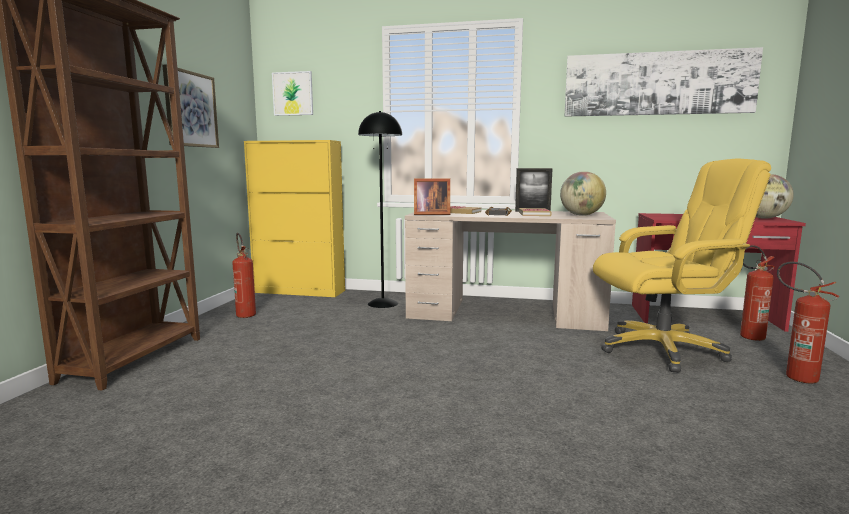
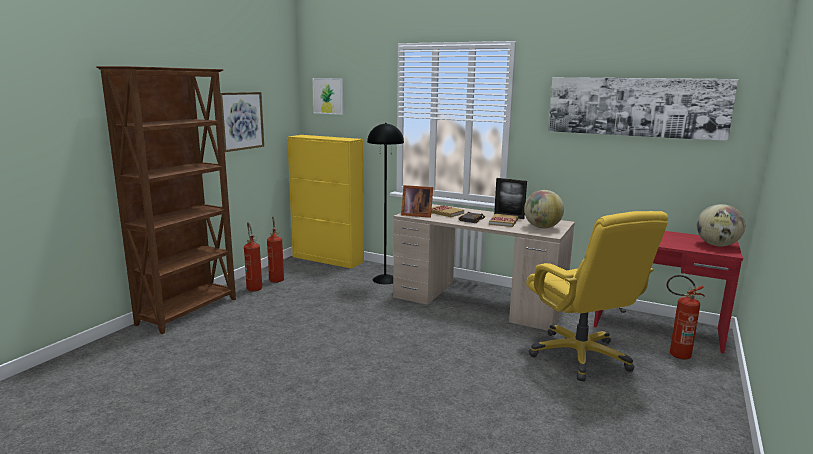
camera: 15 degrees right, 5 degrees up
(662, 350) = (580, 356): yellow office chair -> yellow office chair turned 60 degrees clockwise
(793, 376) = (670, 398): fire extinguisher -> fire extinguisher (253, 287)

